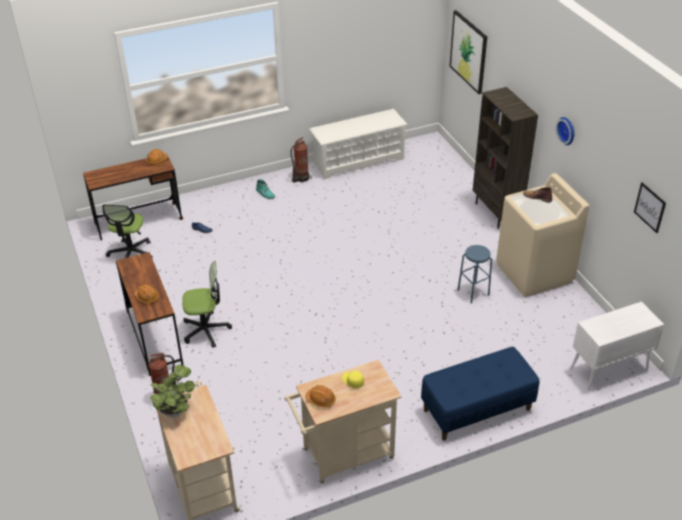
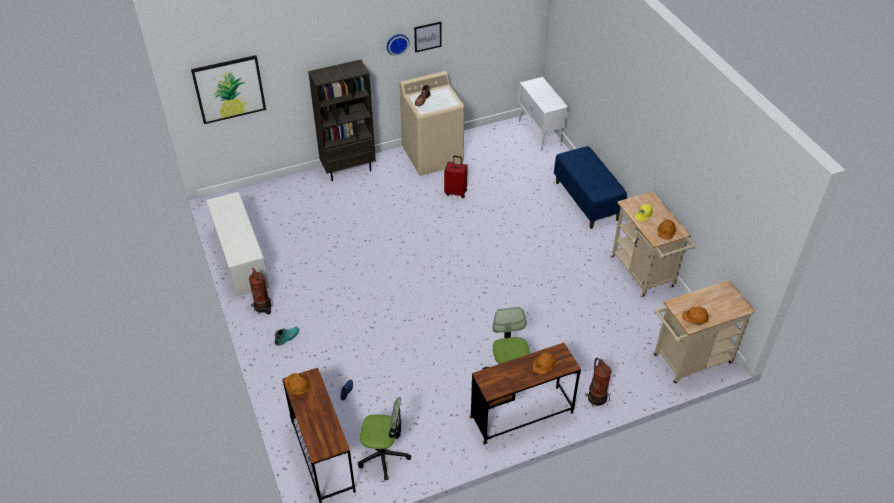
camera: 90 degrees left, 5 degrees up
(175, 409) = (695, 318): potted plant -> orange hard hat
(473, 292) = (456, 192): blue stool -> red suitcase
(650, 207) = (500, 23): picture -> picture (427, 36)

